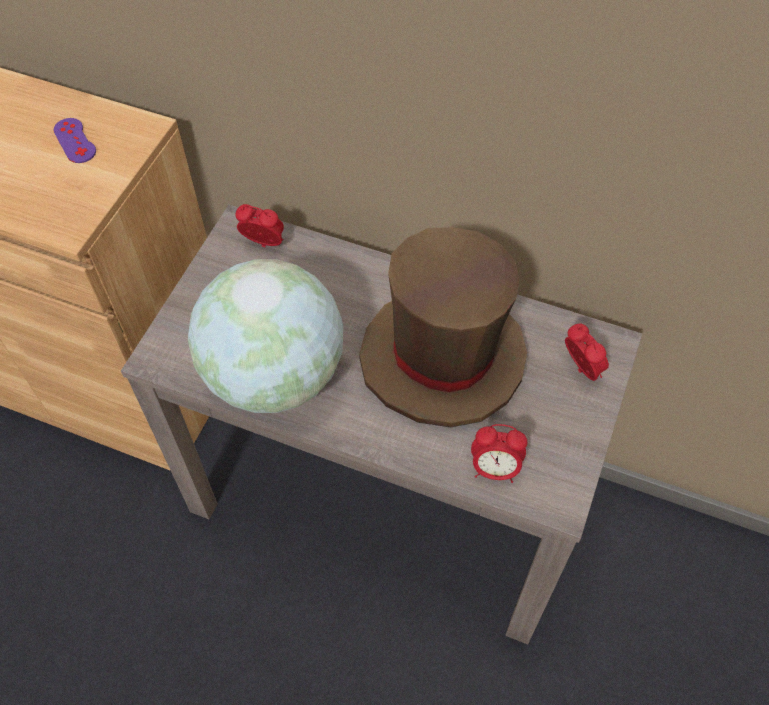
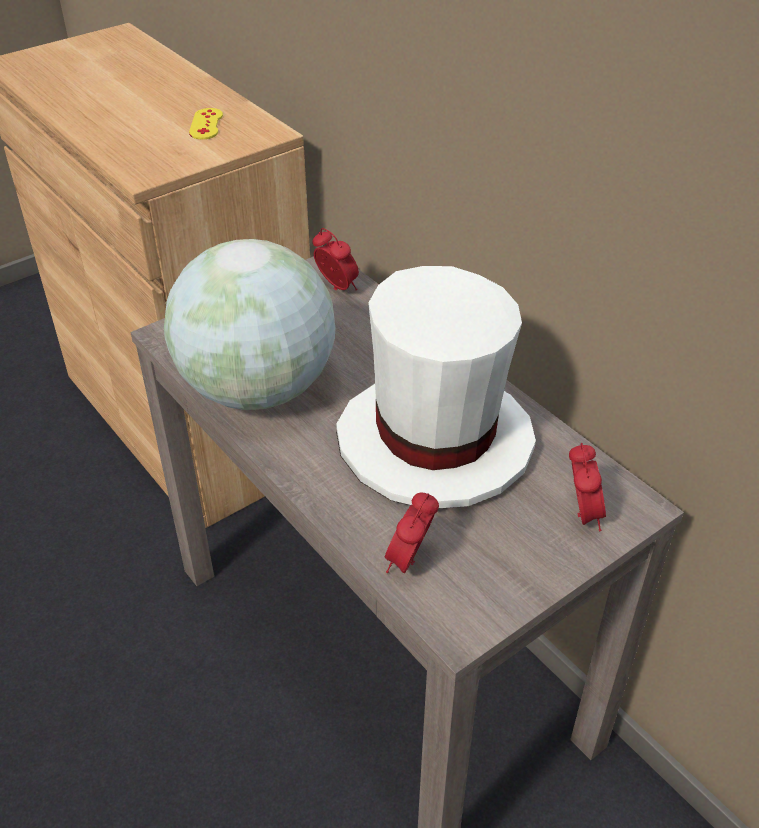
camera: 30 degrees right, 15 degrees down
(75, 141) = (206, 124): purple game controller -> yellow game controller
(442, 358) = (434, 442): brown hat -> white hat
(495, 469) = (409, 562): alarm clock -> alarm clock turned 75 degrees clockwise

